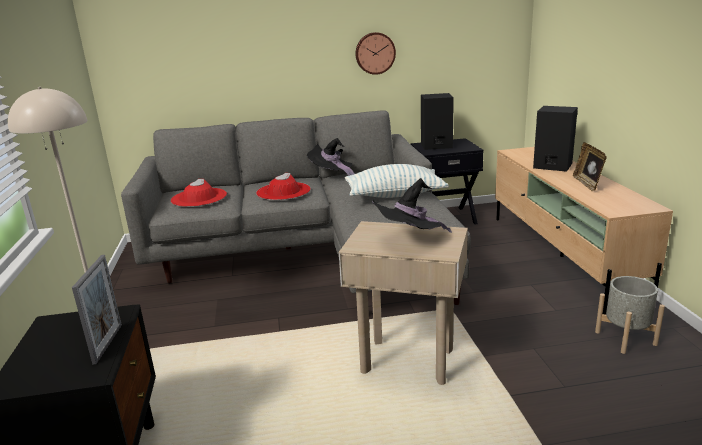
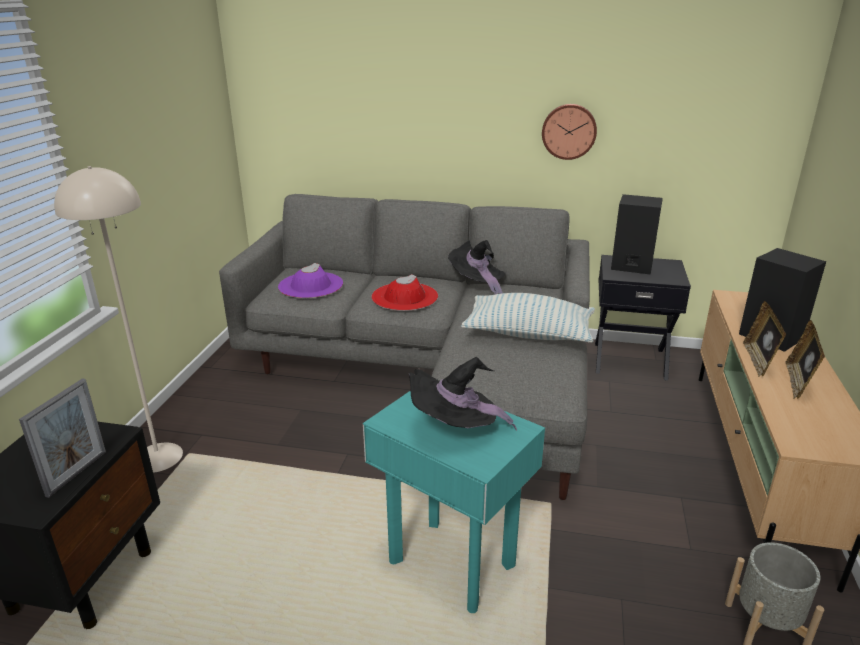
camera: 20 degrees right, 5 degrees up
(199, 197) = (310, 285): red hat -> purple hat
(407, 362) = (451, 564): beige side table -> turquoise side table
(556, 178) = (758, 361): none -> picture frame

